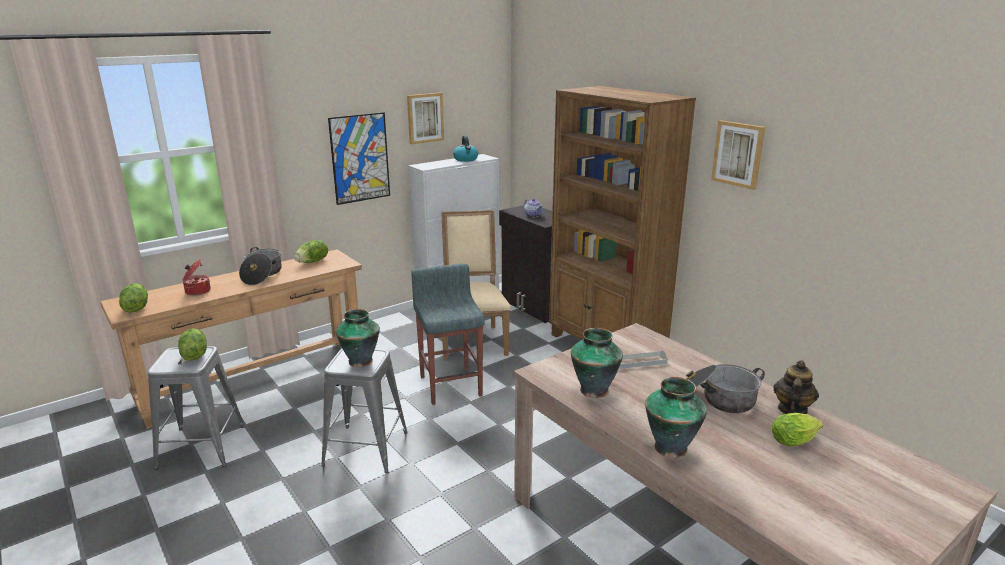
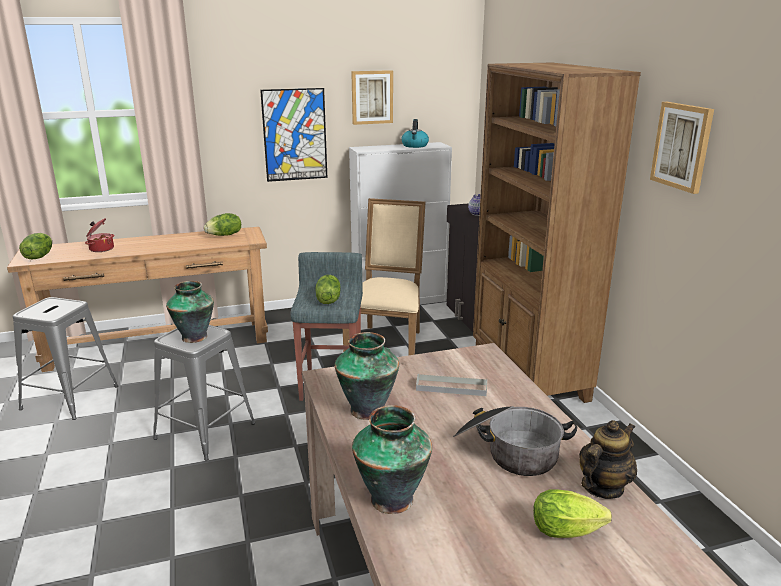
camera: 20 degrees right, 0 degrees up
(194, 355) = (62, 306): lettuce -> lettuce (328, 300)
(262, 275) = (169, 241): cooking pot -> none

